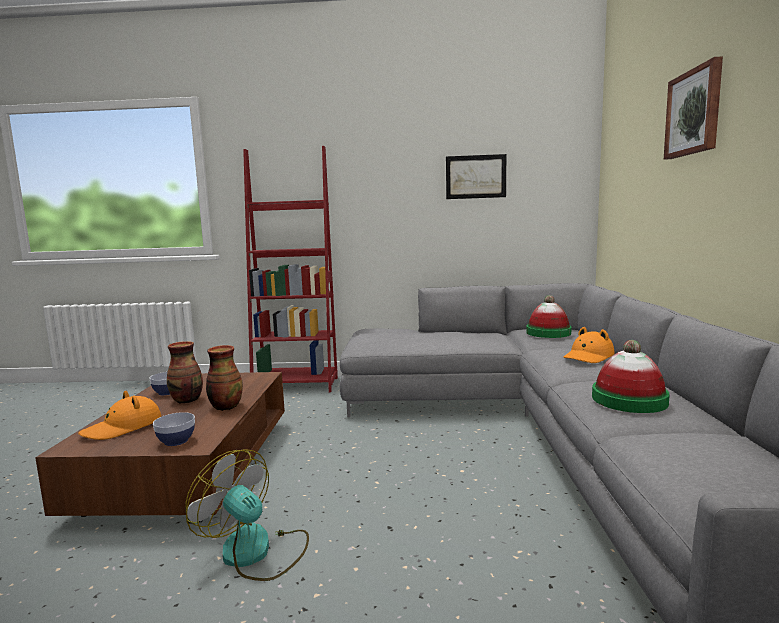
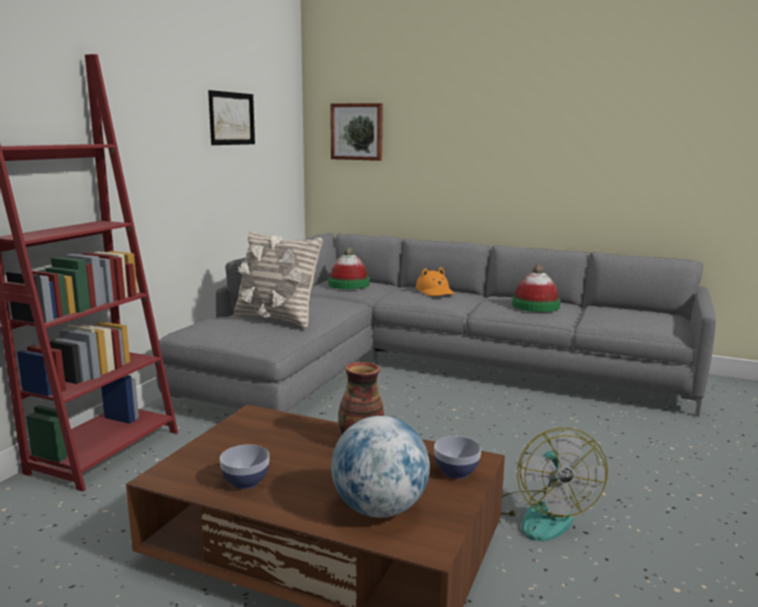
camera: 70 degrees left, 5 degrees up
(123, 427) = (380, 509): orange hat -> globe
(188, 400) = (305, 466): vase -> none
(256, 552) = (542, 515): fan -> fan turned 60 degrees counterclockwise
(415, 337) = (276, 319): none -> beige pillow
(694, 112) = (466, 97): picture -> picture (357, 131)

